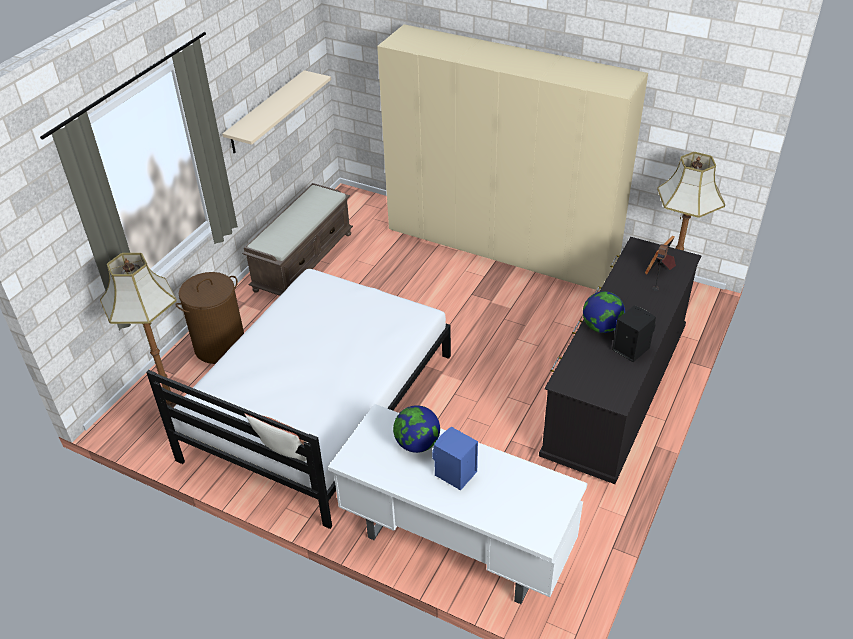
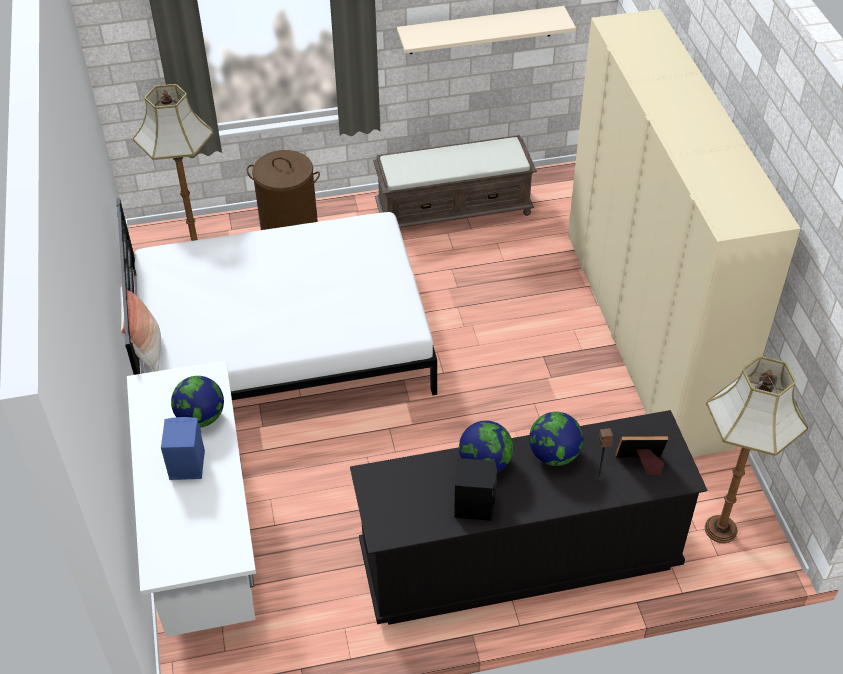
camera: 50 degrees right, 5 degrees up
(621, 296) = (554, 455): none -> globe

